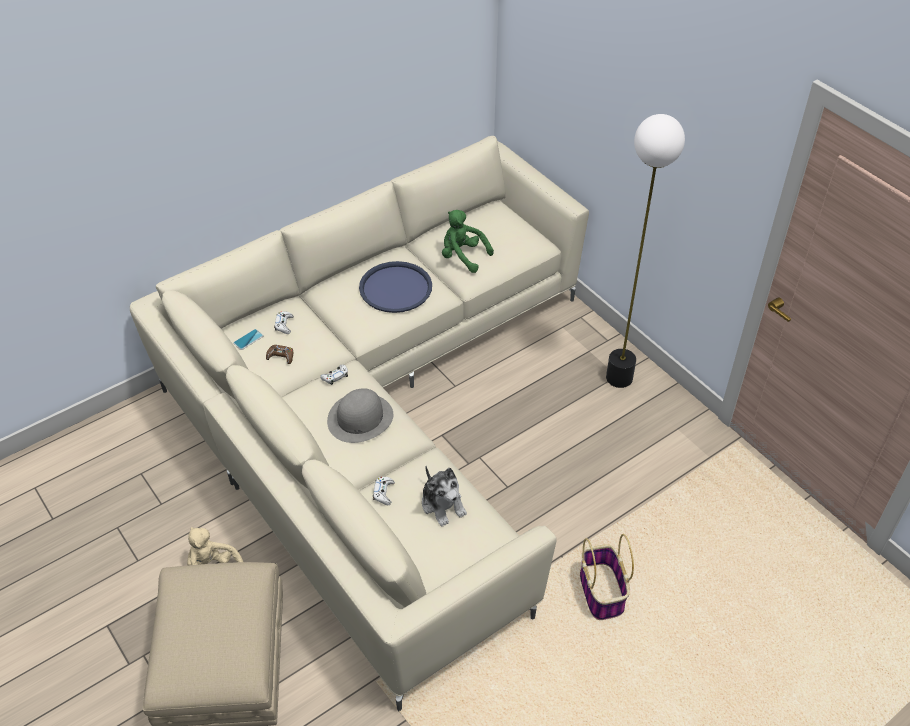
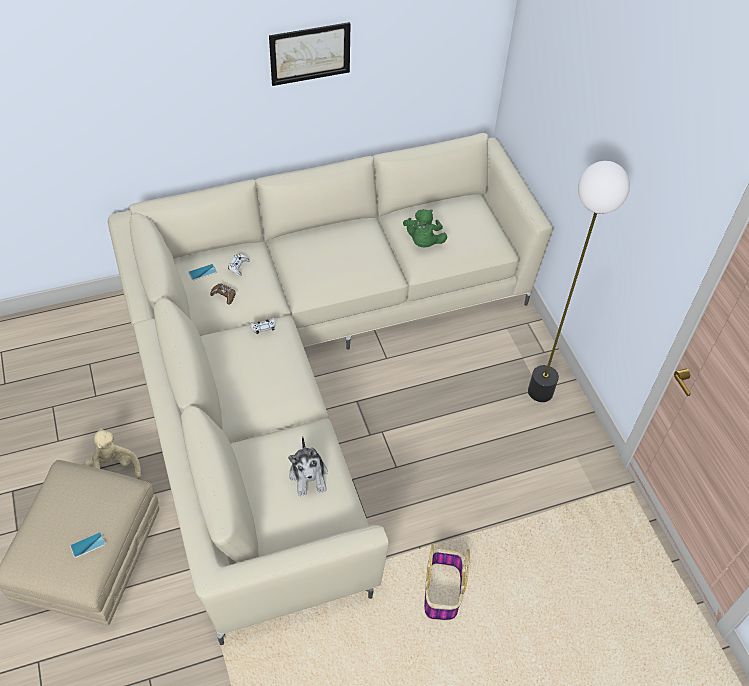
camera: 15 degrees right, 5 degrees up
(237, 639) = (88, 545): none -> phone
(313, 85) = (310, 53): none -> picture
(360, 418) = (269, 372): grey hat -> none
(383, 493) = (261, 449): white game controller -> none
(396, 288) = (350, 257): blue tray -> none
(463, 256) = (423, 242): green plush toy -> green plush toy turned 135 degrees counterclockwise

